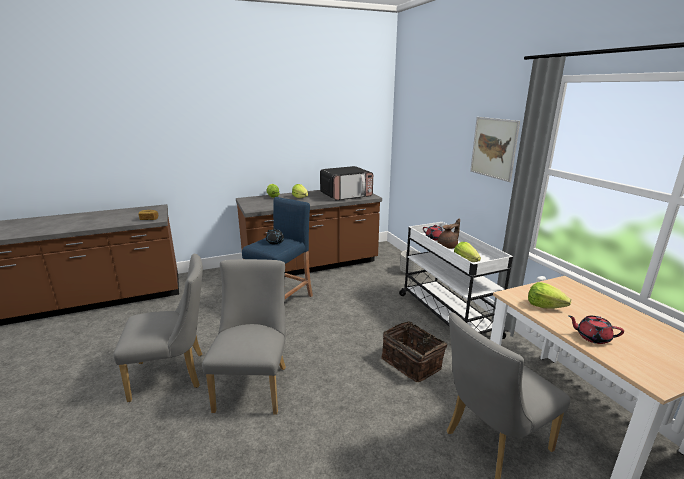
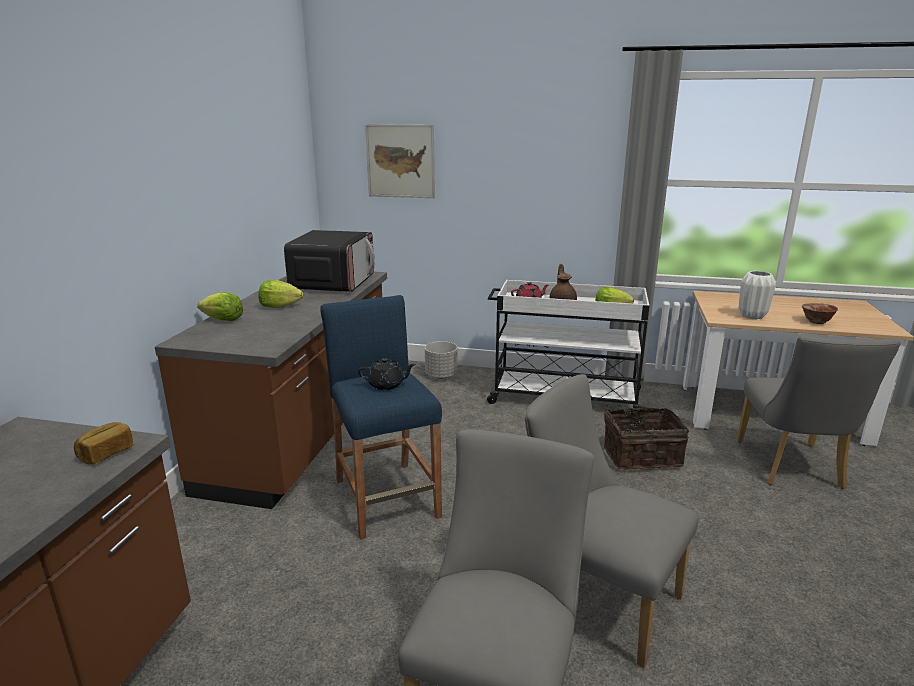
camera: 55 degrees left, 0 degrees up
(493, 148) = (566, 165): picture -> picture (400, 161)
(544, 306) = (751, 316): lettuce -> white vase
(592, 337) = (816, 322): red teapot -> bowl

